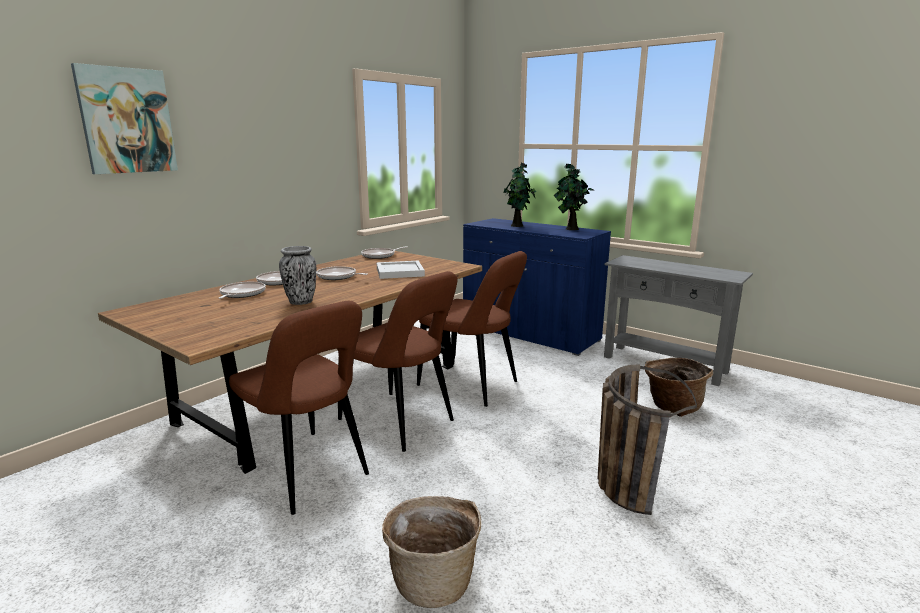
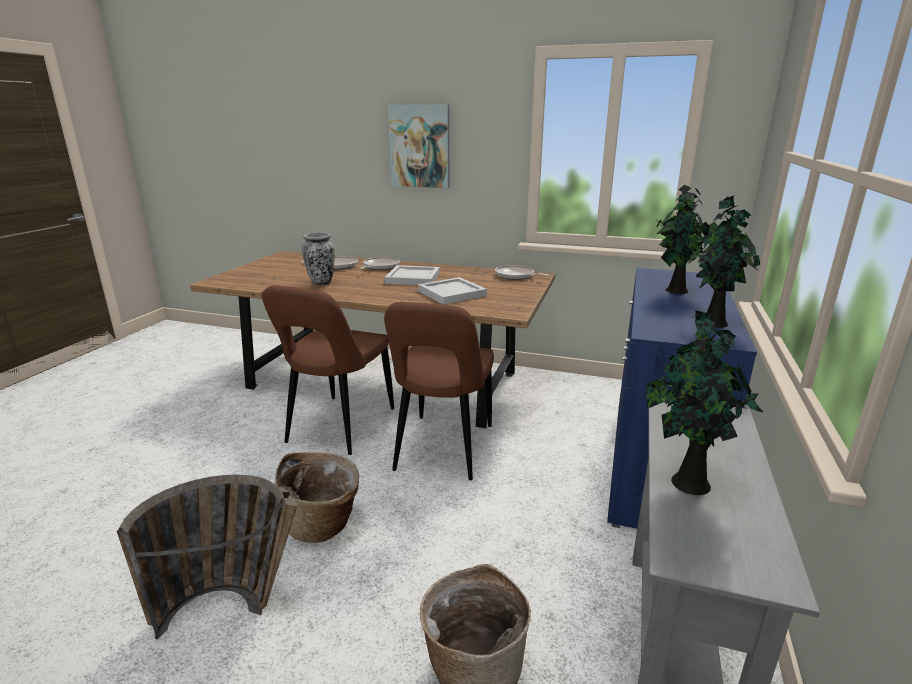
camera: 70 degrees right, 5 degrees up
(126, 121) = (307, 117): picture -> picture (420, 146)
(307, 473) = (246, 409): brown chair -> none
(338, 277) = (412, 278): frying pan -> white tray
(434, 579) = (97, 498): basket -> basket (323, 524)
(683, 270) = (686, 482): none -> potted plant

